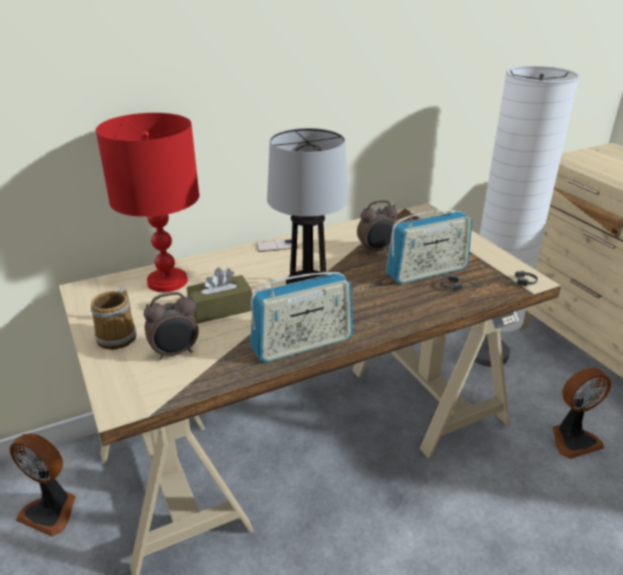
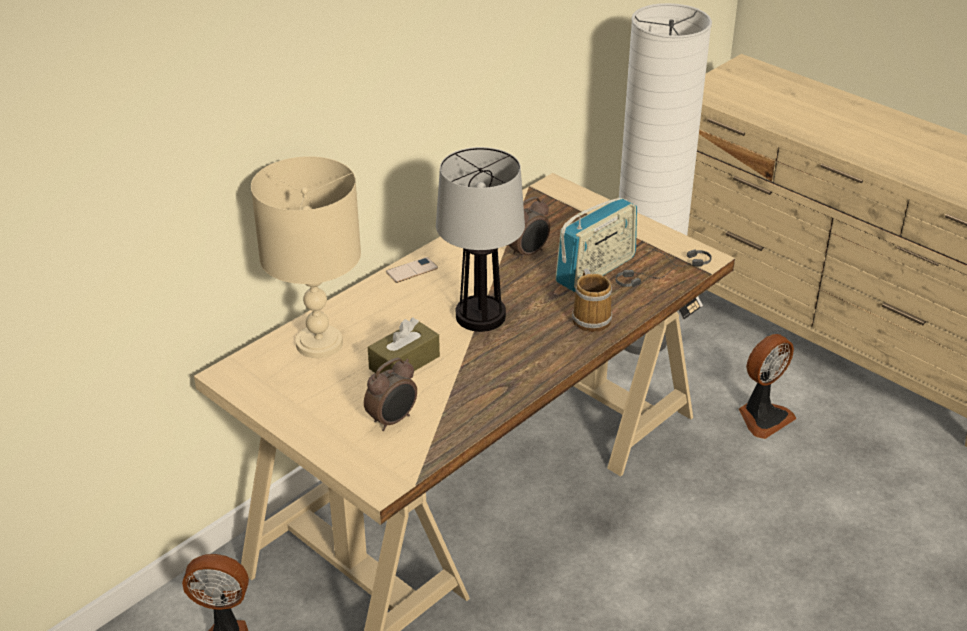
camera: 20 degrees left, 5 degrees up
(119, 336) = (318, 417): mug -> mug (592, 318)
(166, 281) = (318, 343): red table lamp -> beige table lamp
(302, 344) = (514, 382): radio -> none

